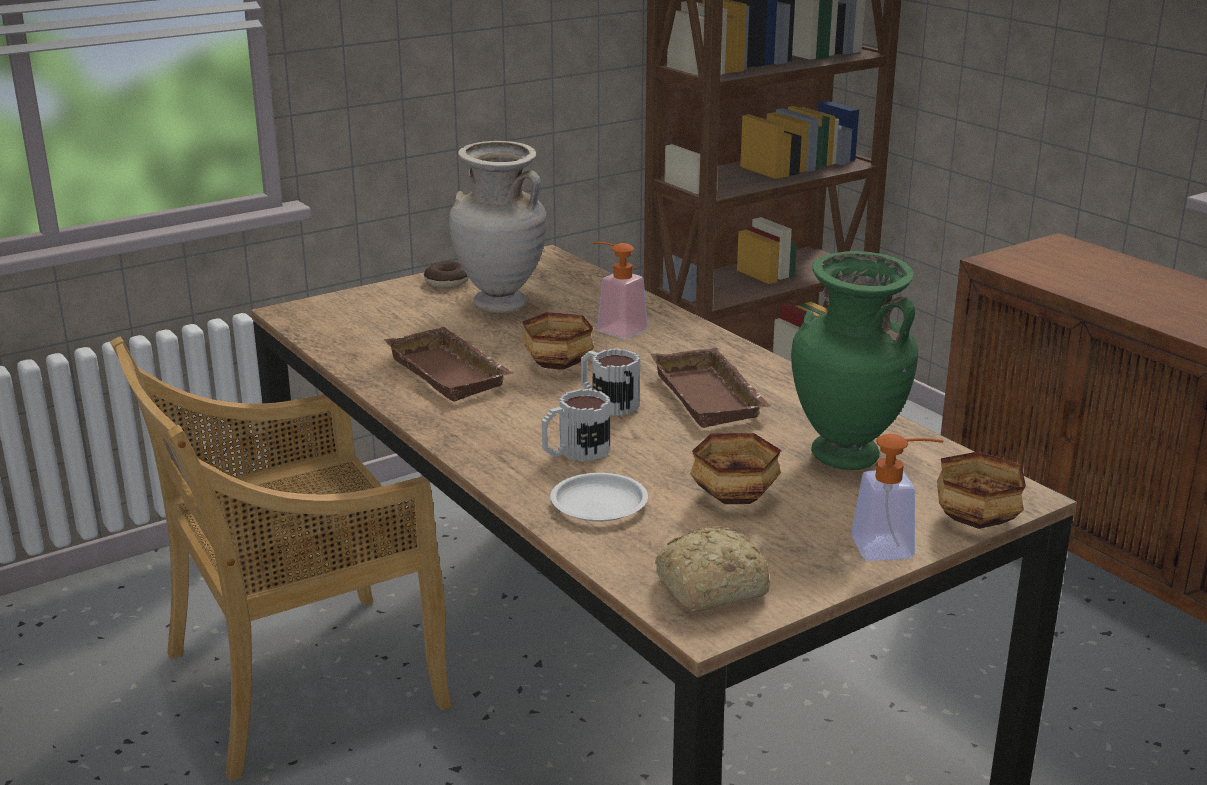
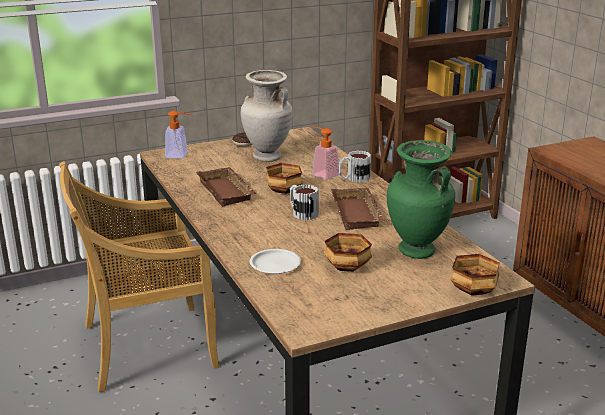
camera: 10 degrees right, 0 degrees up
(574, 452) = (274, 237): mug -> mug (353, 178)
(708, 588) = (313, 313): bread -> none
(893, 547) = (421, 301): soap dispenser -> soap dispenser (181, 155)

